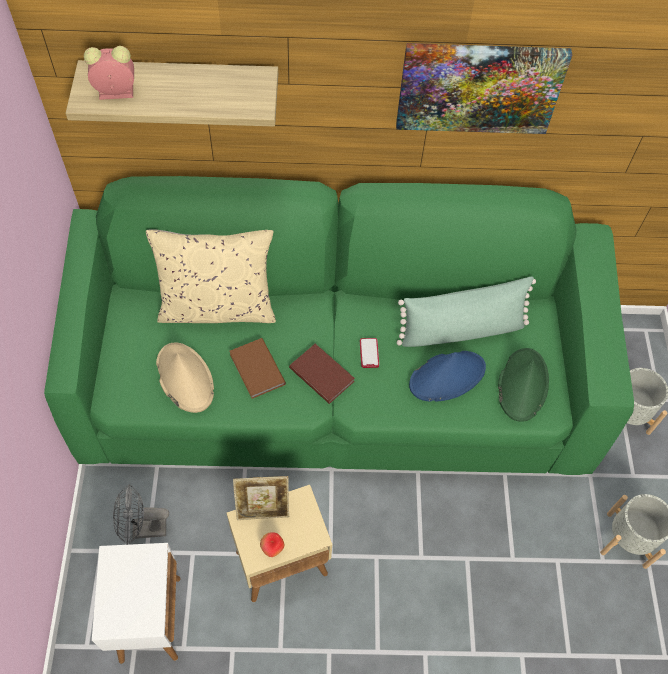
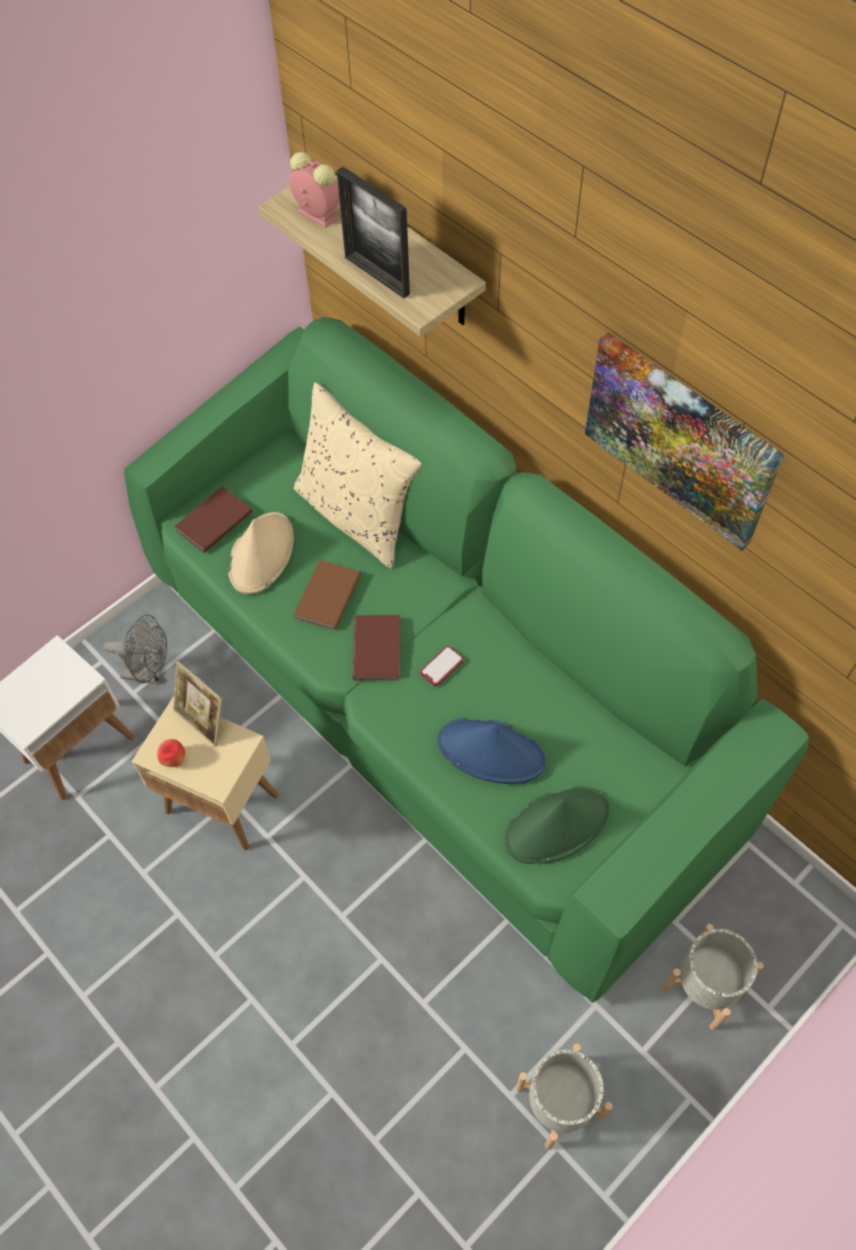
camera: 50 degrees right, 0 degrees up
(127, 384) = (212, 521): none -> brown book
(143, 529) = (149, 672): grey fan -> grey fan turned 150 degrees clockwise
(206, 105) = (377, 275): none -> picture frame
(462, 329) = (560, 722): green pillow -> none

